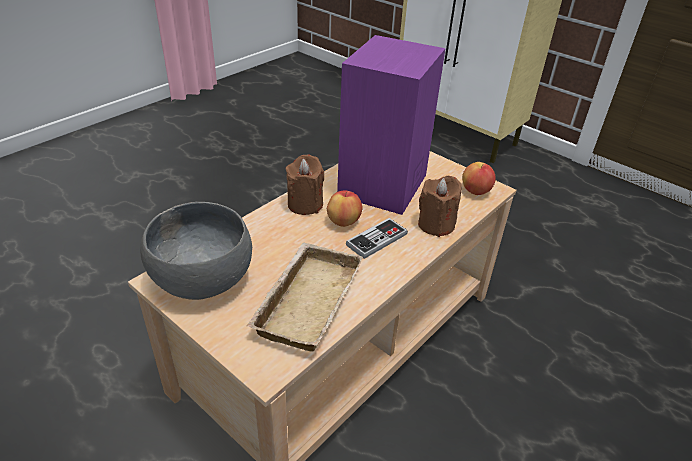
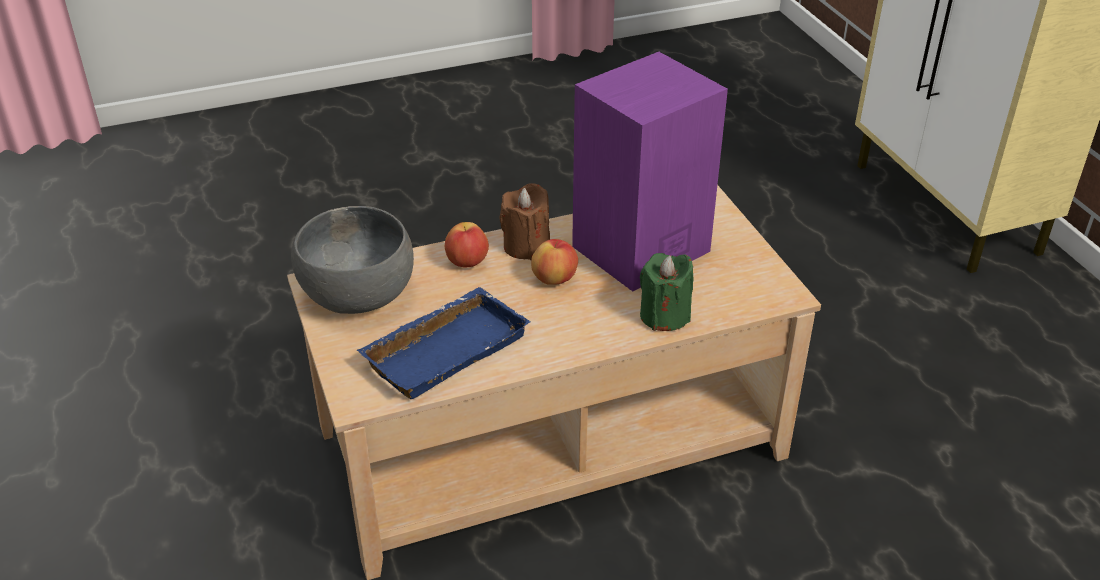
camera: 30 degrees right, 0 degrees up
(306, 299) = (445, 348): beige tray -> blue tray
(377, 239) = (575, 311): game controller -> none
(436, 225) = (664, 316): brown candle -> green candle
(475, 191) = (759, 290): apple -> apple (467, 262)

